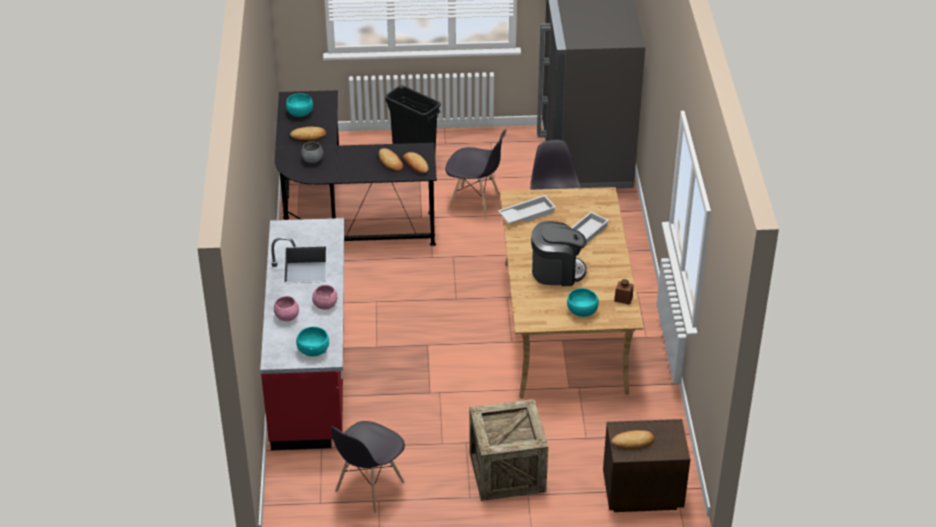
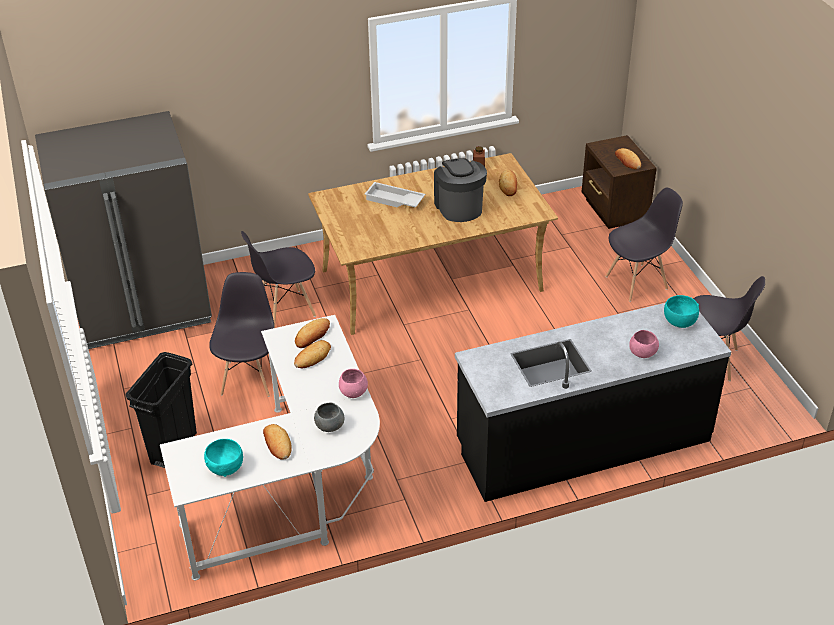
camera: 105 degrees left, 0 degrees up
(311, 370) = (582, 442): red counter -> black counter
(325, 305) = (608, 330): pink bowl -> pink bowl (354, 392)
(342, 212) = (297, 489): black desk -> white desk
(507, 472) = (637, 282): crate -> grey chair
(527, 213) = (375, 239): white tray -> none
(582, 311) = (508, 185): turquoise bowl -> bread

